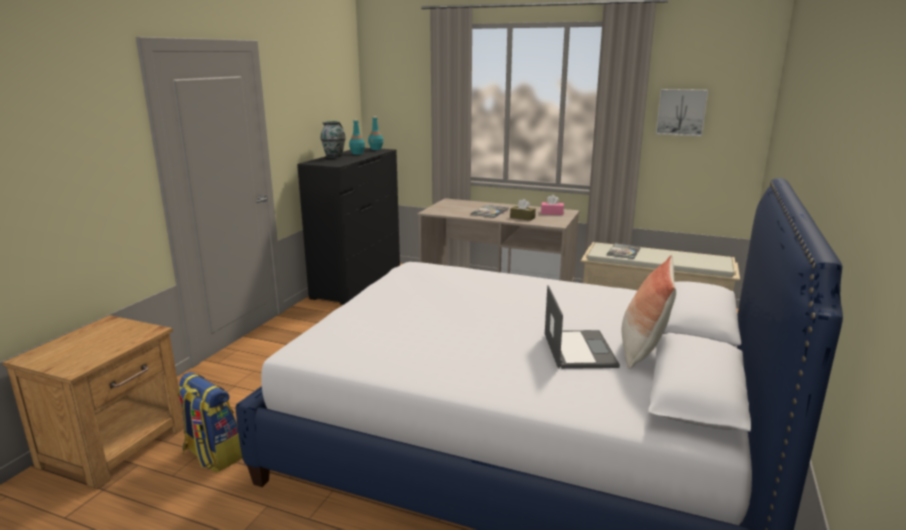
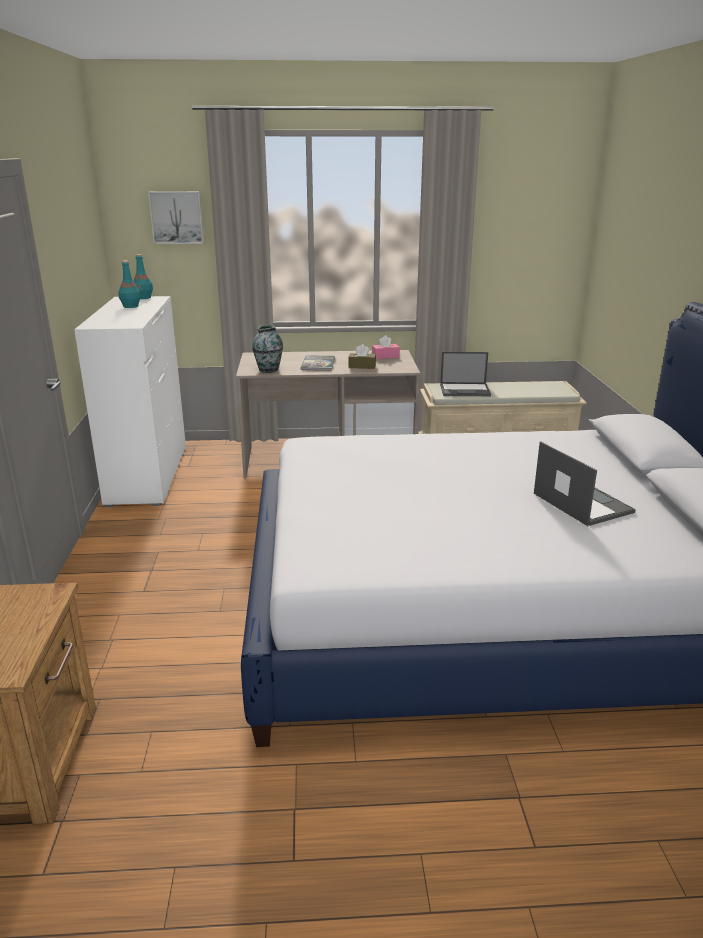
camera: 25 degrees left, 5 degrees up
(212, 455) = (169, 731): backpack -> none
(334, 157) = (108, 314): vase -> vase (269, 370)
(357, 283) = (148, 475): black dresser -> white dresser
(623, 252) = (465, 390): book -> laptop
(642, 350) = (632, 491): pillow -> none
(681, 112) = (505, 232): picture -> picture (177, 217)

